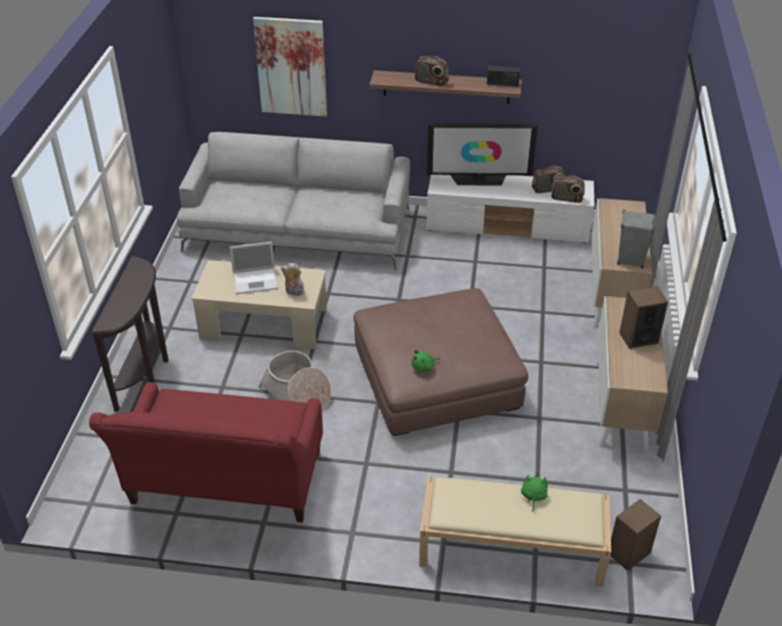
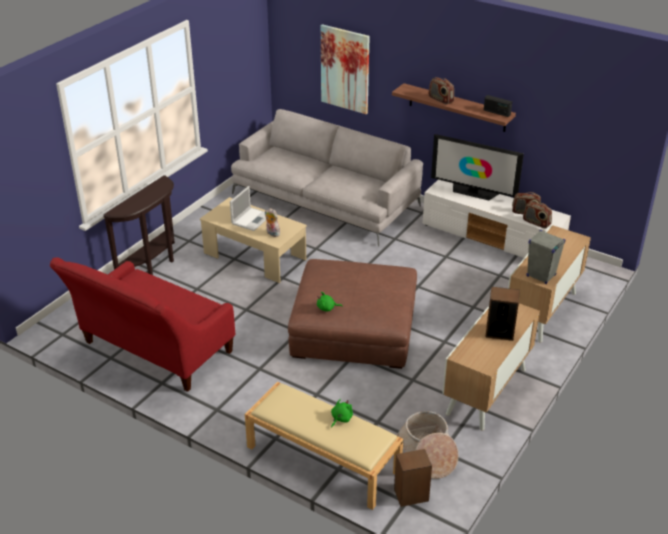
camera: 25 degrees right, 5 degrees down
(256, 280) = (252, 219): laptop -> laptop turned 75 degrees counterclockwise
(297, 394) = (244, 308): basket -> basket (427, 454)

